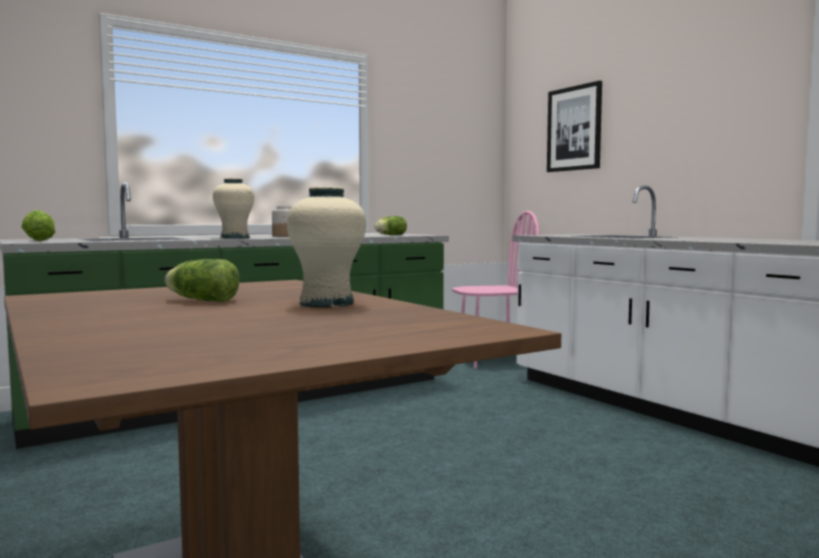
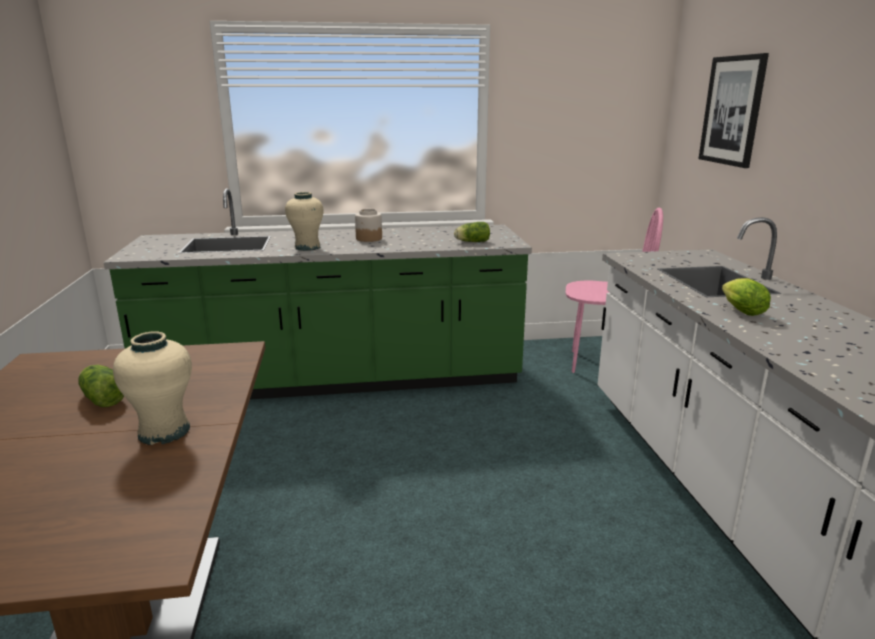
camera: 25 degrees right, 15 degrees up
(37, 241) = (146, 249): lettuce -> lettuce (739, 311)

